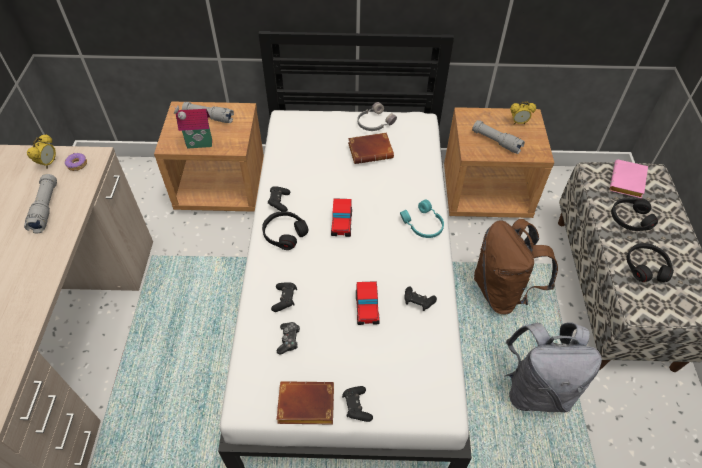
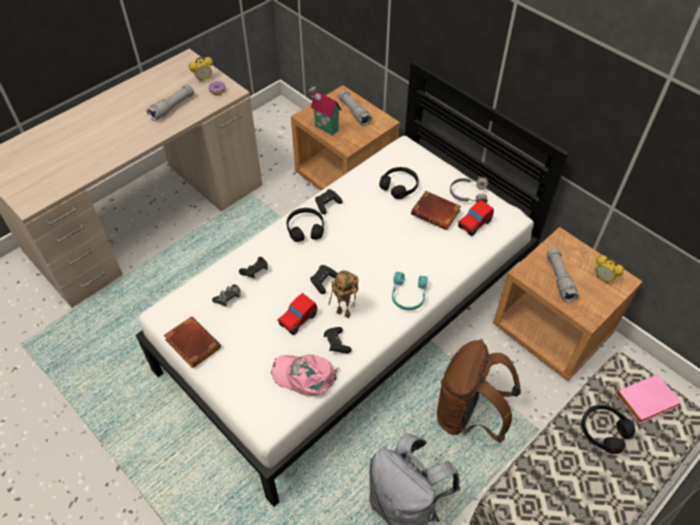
camera: 45 degrees right, 0 degrees up
(341, 224) = (350, 251): toy car -> toy car (474, 224)
(356, 406) = (218, 371): black game controller -> black game controller (323, 282)
(395, 274) = (345, 313): none -> toy robot
(425, 347) = (304, 375): none -> pink cap
(646, 267) = (563, 476): black headphones -> black headphones (399, 186)

